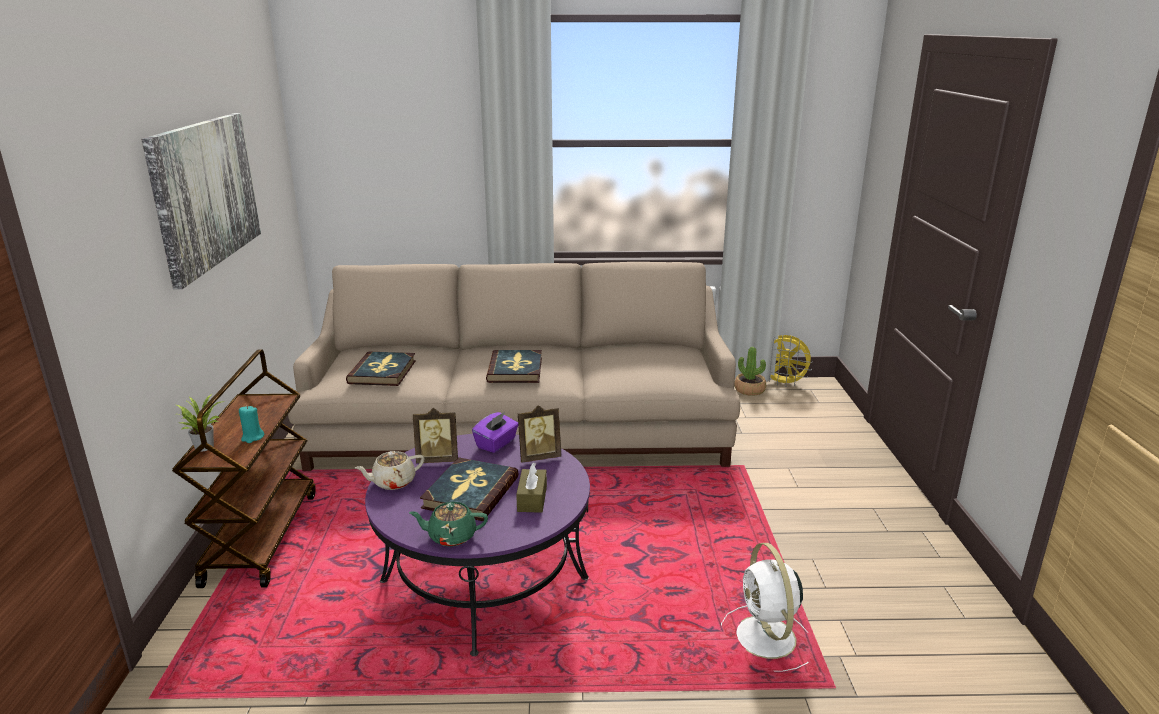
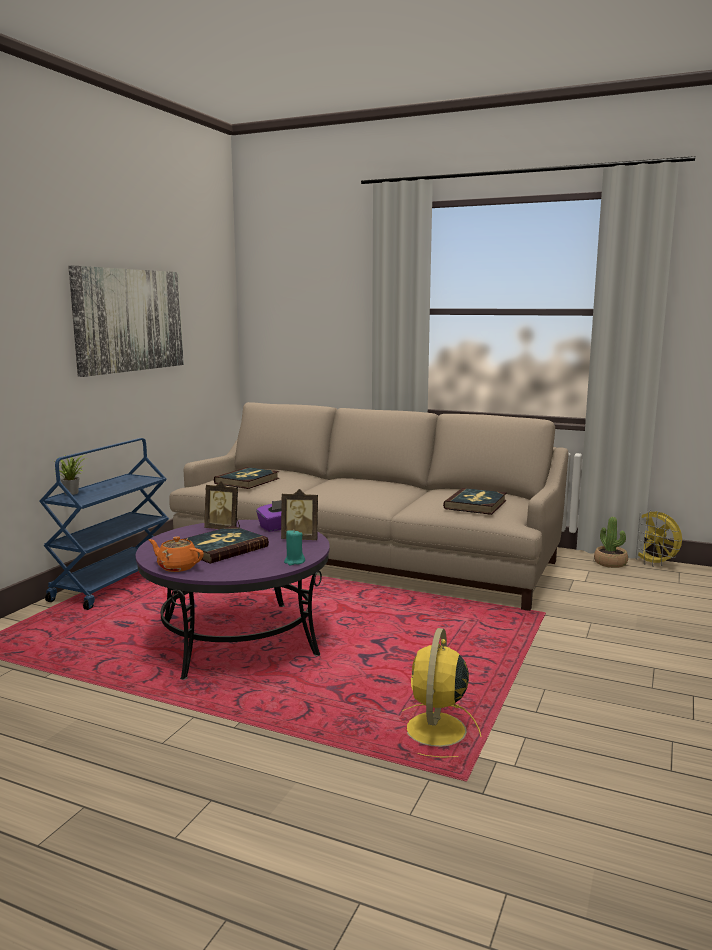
camera: 25 degrees right, 10 degrees down
(252, 437) = (105, 493): turquoise candle -> turquoise candle (294, 562)
(261, 537) = (113, 583): brown cart -> blue cart
(393, 482) = (176, 535): beige teapot -> none
(451, 536) = (177, 567): green teapot -> orange teapot
(515, 370) = (348, 491): book -> book (476, 504)
(532, 499) = (263, 559): brown tissue box -> none
(766, 640) = (435, 732): white fan -> yellow fan

